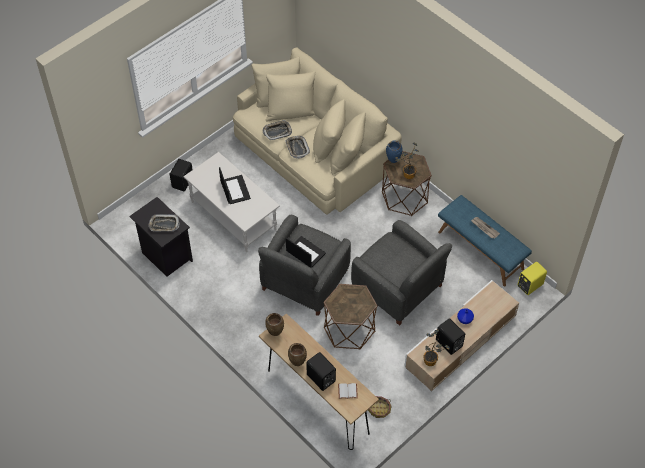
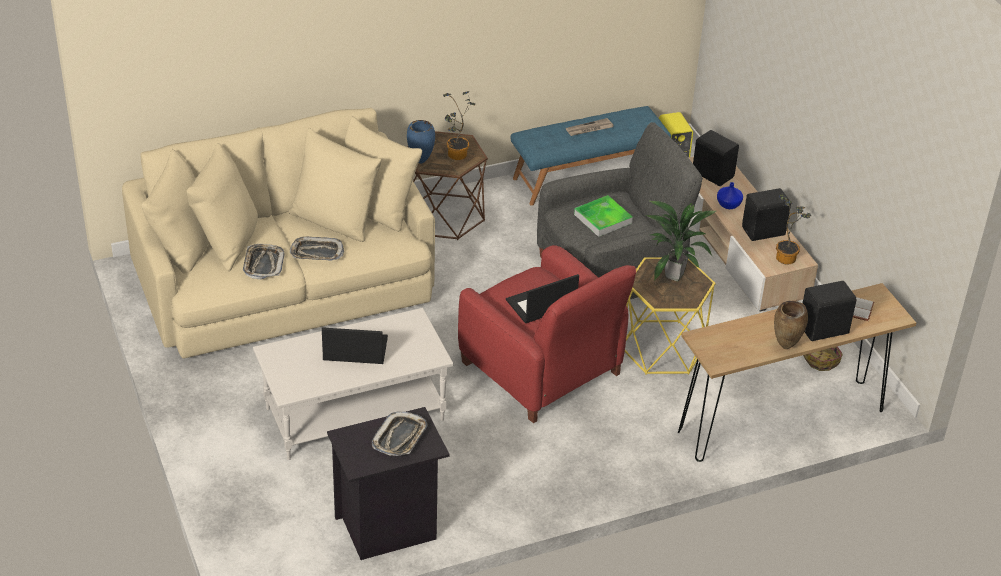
camera: 70 degrees left, 15 degrees down
(183, 182) = (233, 459): black speaker -> black speaker (713, 174)
(275, 334) = (717, 355): brown vase -> none
(304, 280) = (542, 369): grey armchair -> red armchair
(349, 329) = (662, 348): brown side table -> yellow side table
(357, 303) = (673, 275): none -> potted plant
(393, 257) = (603, 219): none -> tray

